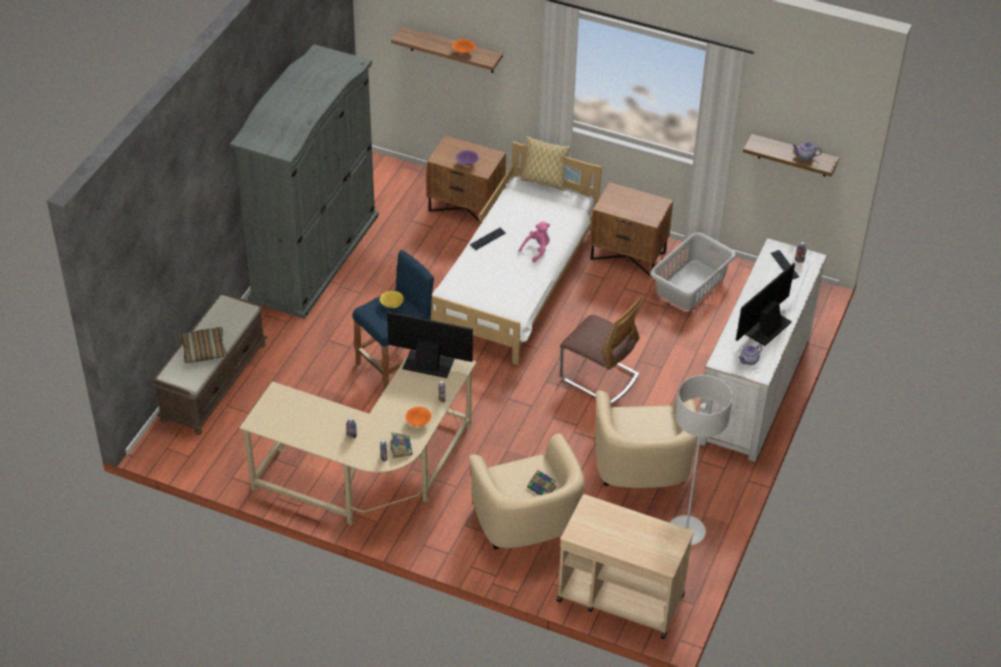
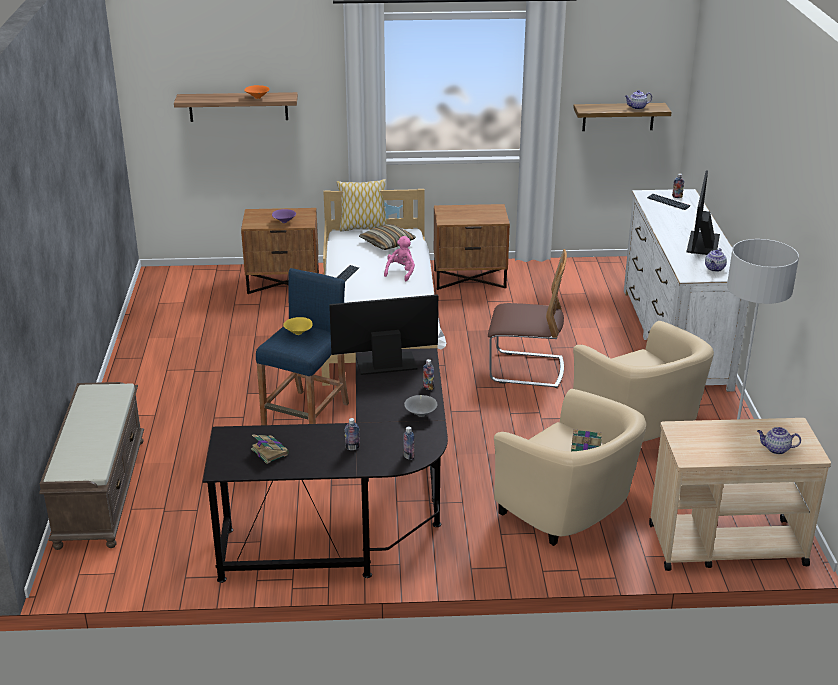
camera: 25 degrees left, 15 degrees down
(204, 350) = (90, 438): pillow -> pillow (387, 243)
(314, 257) = (149, 355): grey wardrobe -> none
(372, 475) = (357, 521): beige desk -> black desk
(401, 447) = (420, 441): book -> book (269, 451)
(419, 422) = (421, 414): orange bowl -> grey bowl
(644, 550) = (775, 449): none -> teapot
(691, 285) = (546, 284): grey laundry basket -> none

